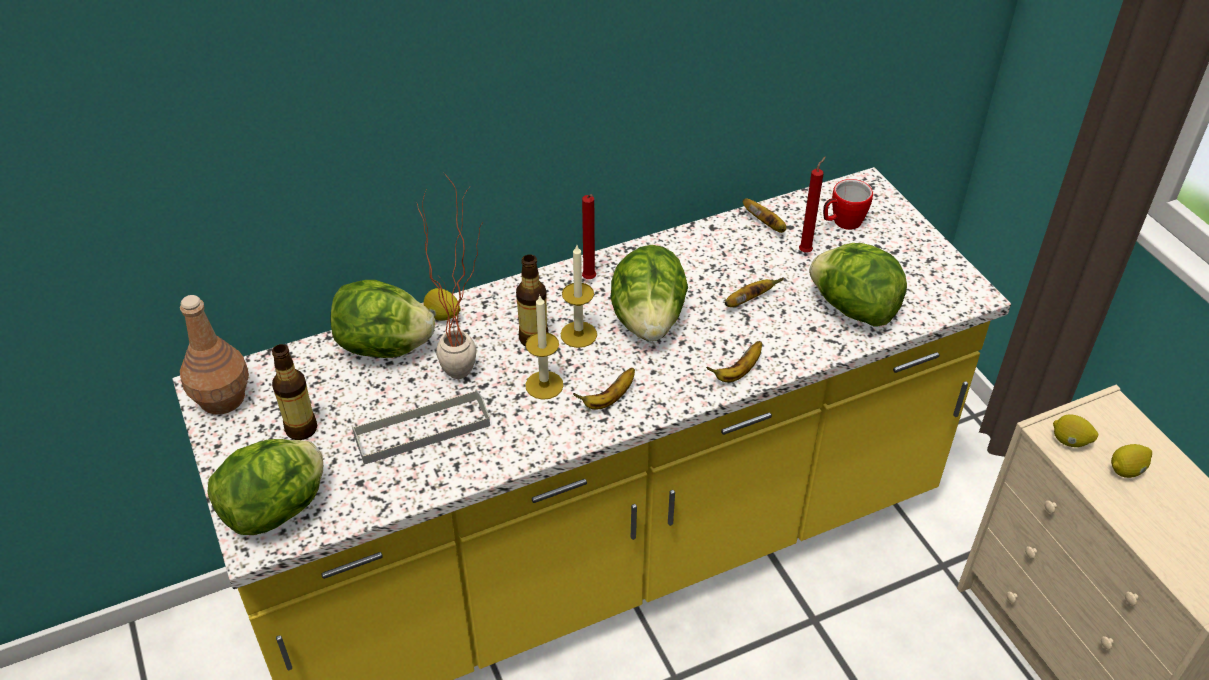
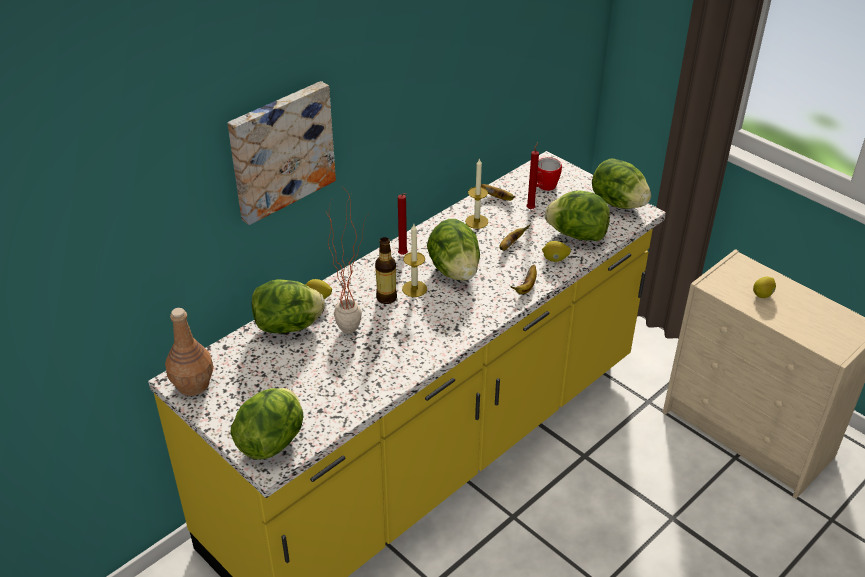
camera: 20 degrees left, 5 degrees down
(301, 429) = (260, 389): bottle -> none
(395, 100) = (280, 150): none -> picture
(422, 430) = (344, 369): grey tray -> none
(544, 385) = (409, 323): candle -> candle (476, 221)
(609, 399) = (454, 321): banana -> none
(942, 273) = (618, 203): none -> lettuce
(1070, 441) = (724, 286): lemon -> lemon (555, 259)

